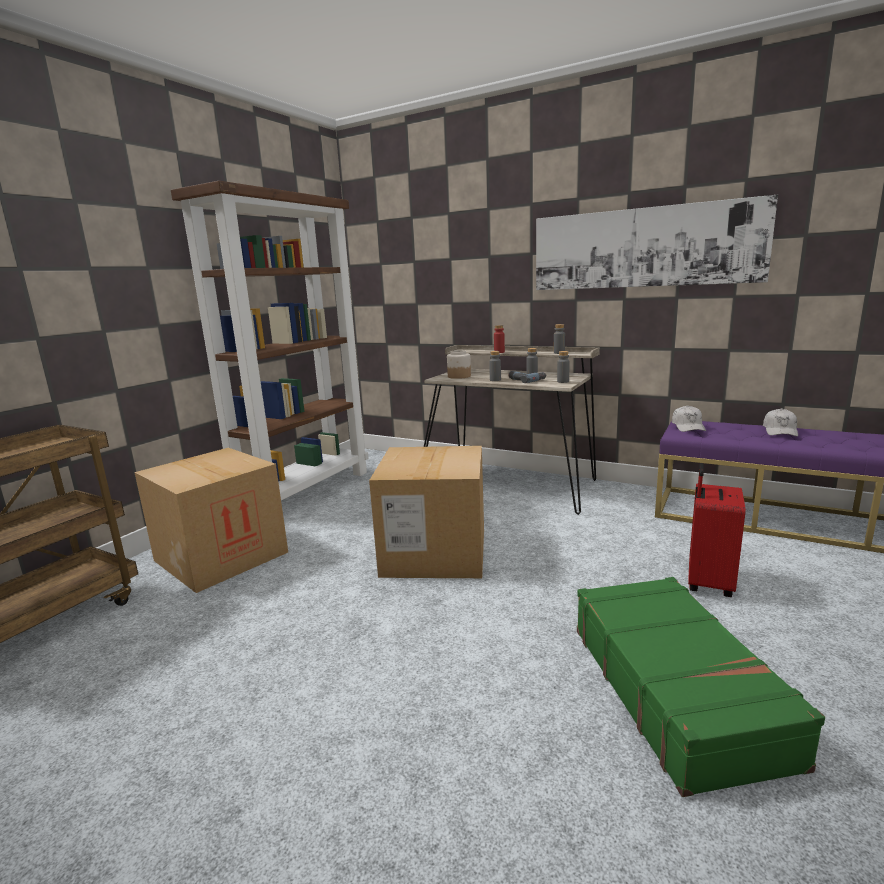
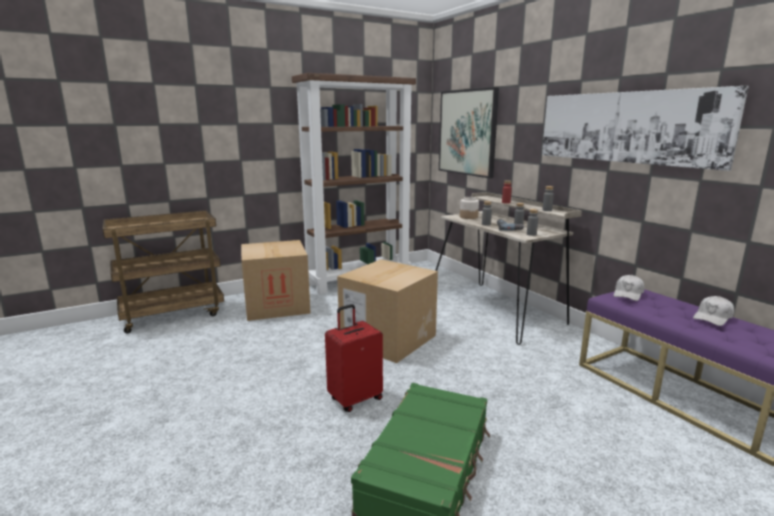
camera: 30 degrees right, 0 degrees up
(414, 273) = (467, 132): none -> picture
(707, 582) = (551, 422): red suitcase -> red suitcase (355, 399)

